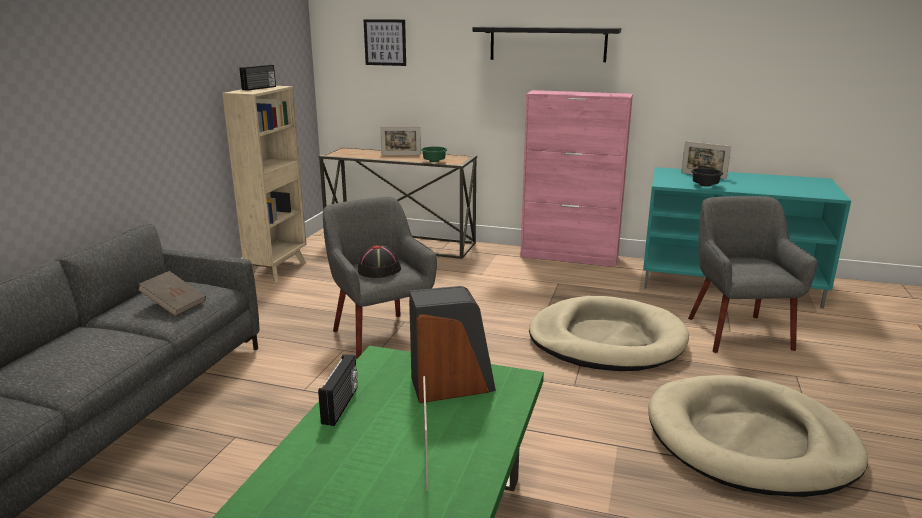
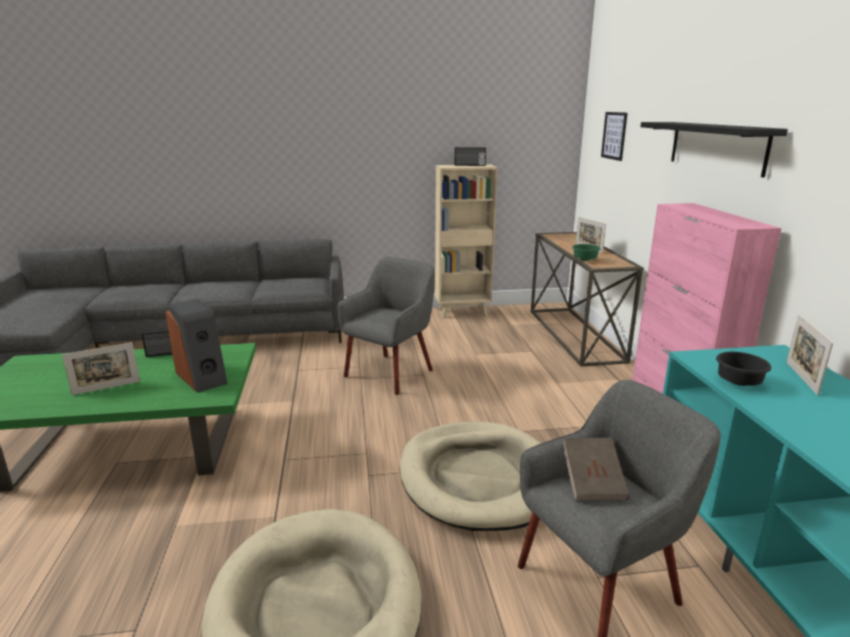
camera: 65 degrees right, 0 degrees up
(174, 305) = (284, 287): brown book -> brown book (592, 483)
(379, 270) = (382, 316): black hat -> none

